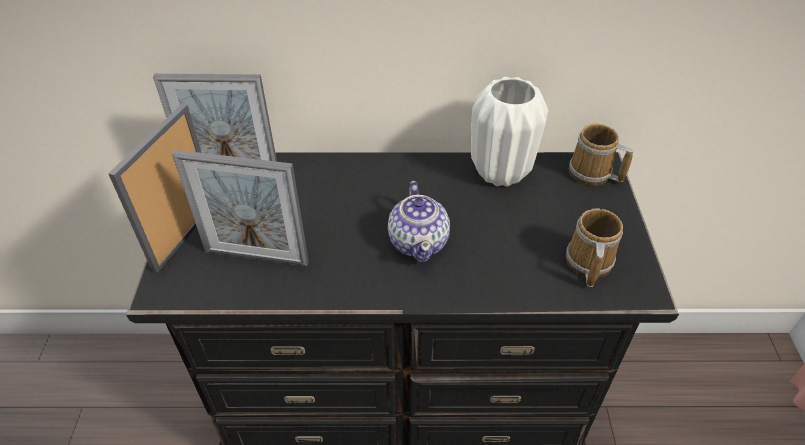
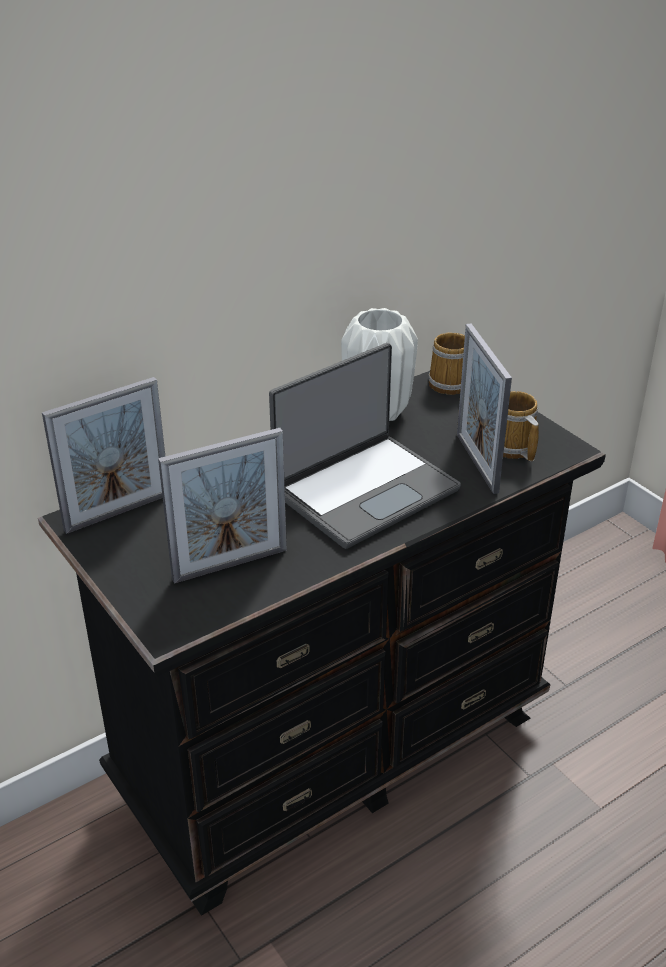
camera: 35 degrees left, 10 degrees down
(185, 235) = (135, 580): picture frame -> picture frame (476, 463)
(419, 242) = (364, 490): teapot -> laptop

